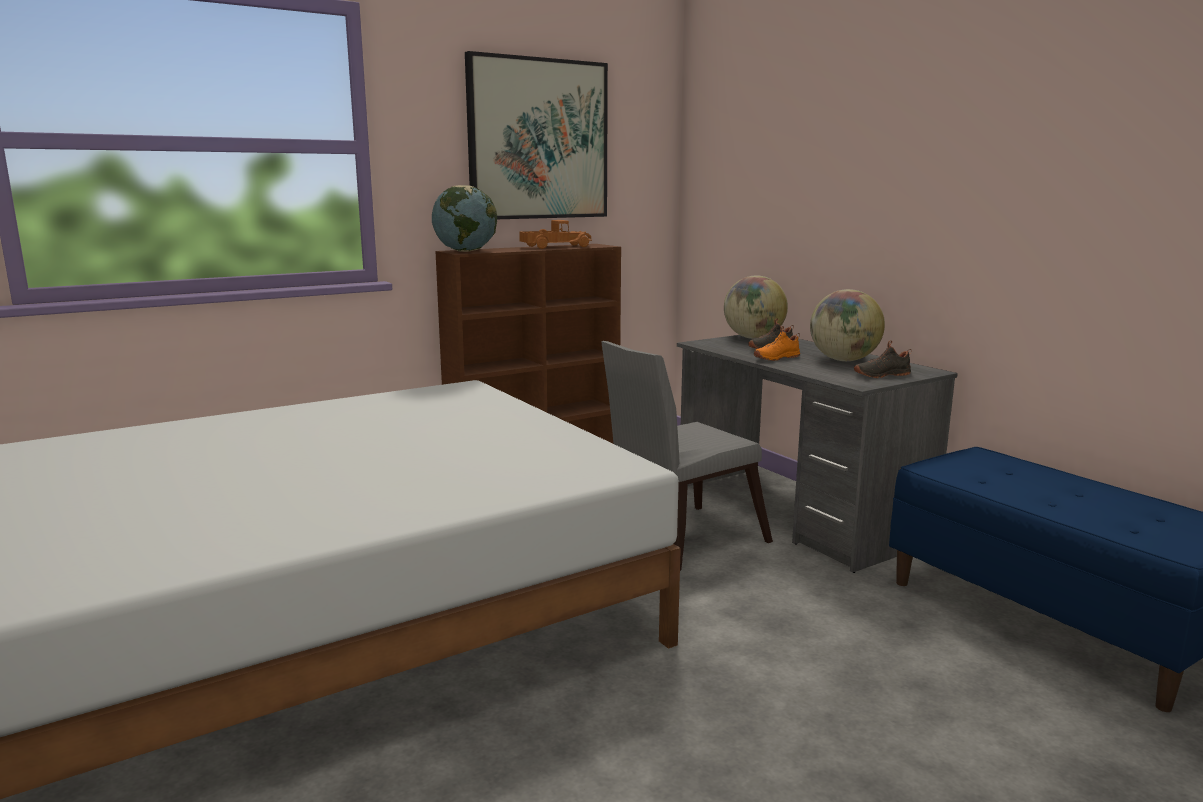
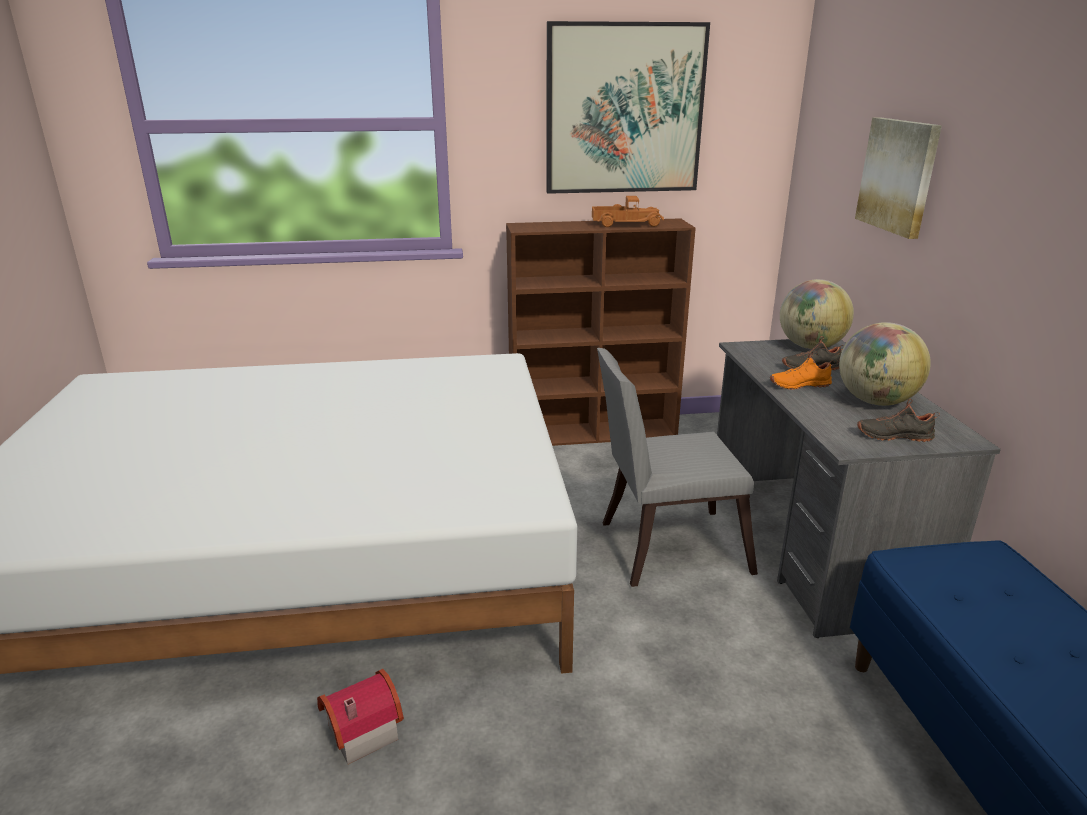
camera: 25 degrees right, 10 degrees up
(465, 251) = (529, 226): globe -> none
(508, 745) = (359, 731): none -> toy house
(806, 181) = (898, 176): none -> picture

